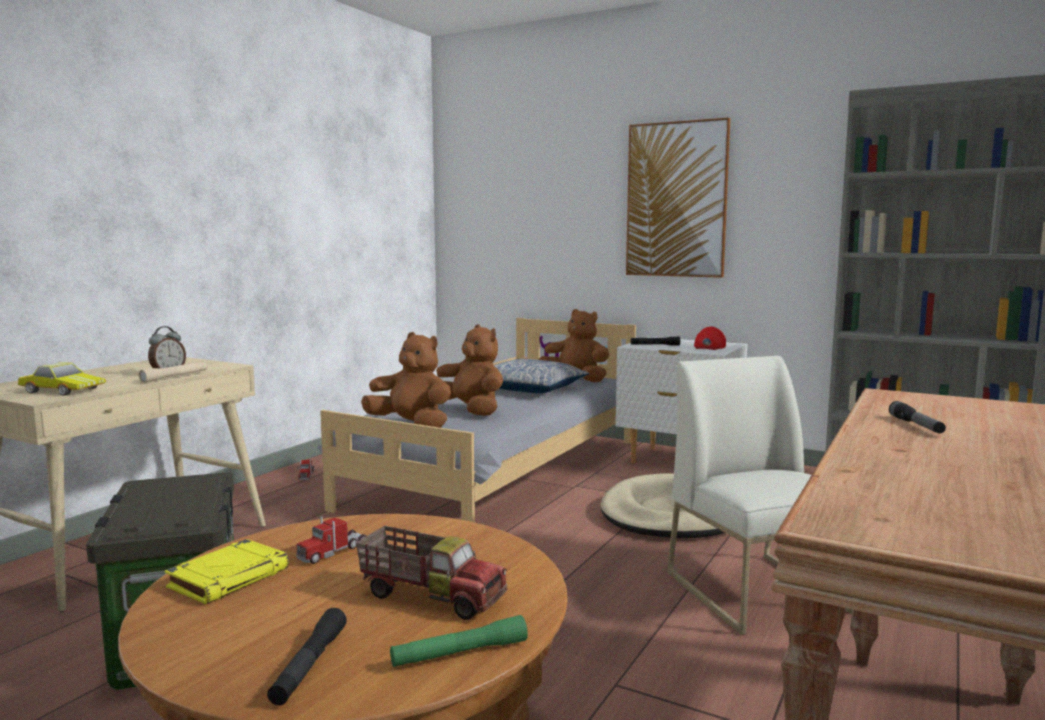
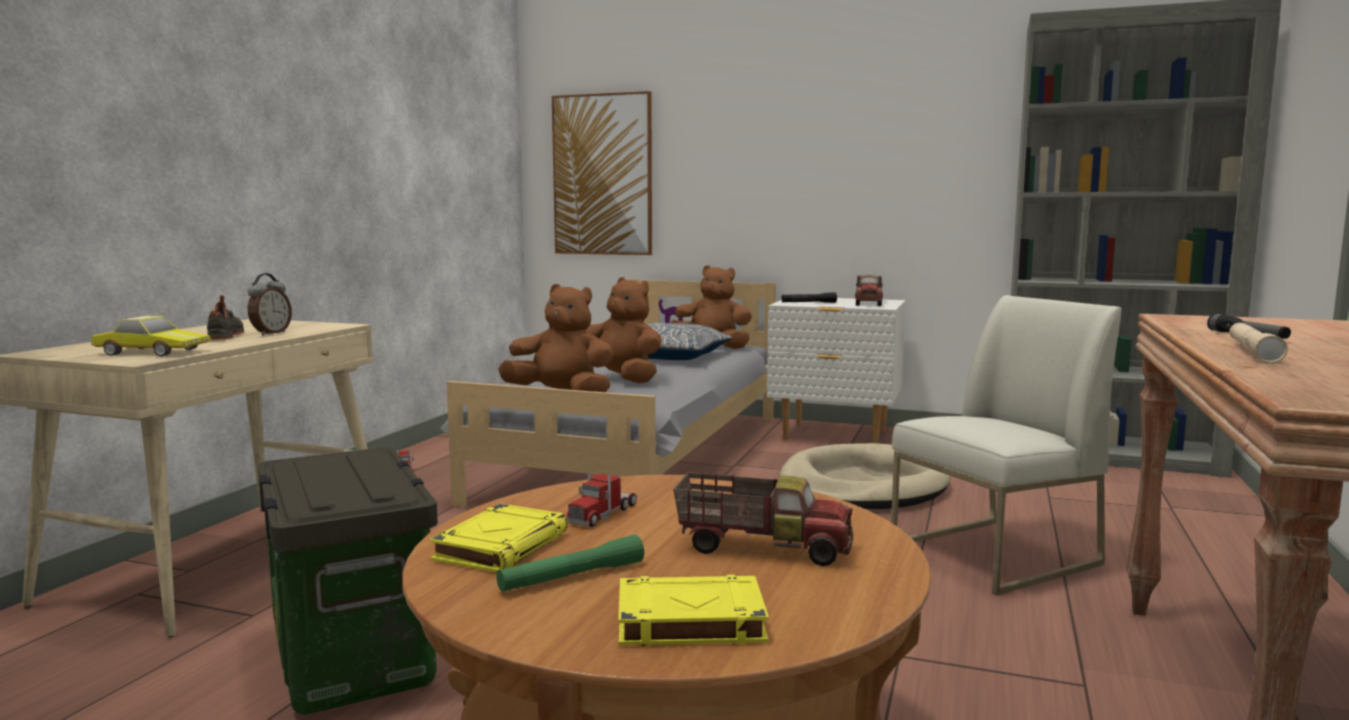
camera: 10 degrees left, 0 degrees up
(134, 374) = (227, 335): none -> black shoe
(175, 377) = (286, 336): beige flashlight -> beige flashlight (1253, 352)
(309, 666) = (688, 621): black flashlight -> yellow book
(460, 653) = (849, 596): green flashlight -> green flashlight (572, 577)
(676, 200) = (821, 139): picture -> picture (603, 175)
(709, 347) = (869, 303): red cap -> toy truck
(757, 592) = (994, 555): white chair -> white chair turned 90 degrees clockwise

